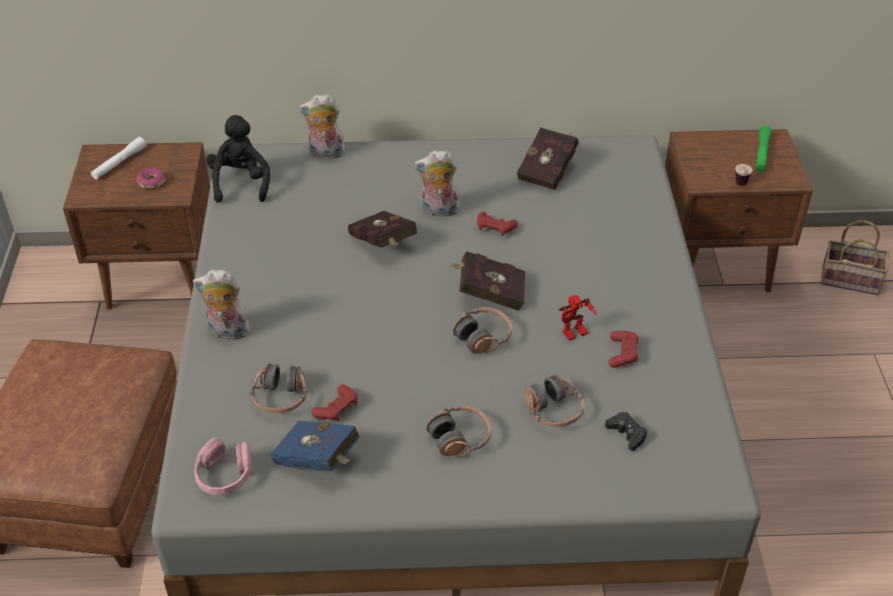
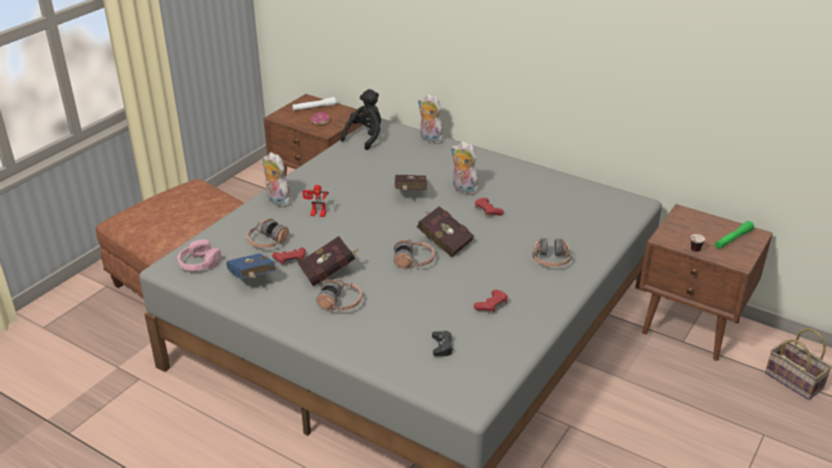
camera: 35 degrees right, 10 degrees down
(548, 170) = (560, 194): red book -> red book (330, 272)
(553, 410) = (411, 315): headphones -> headphones (550, 260)
(574, 335) = (471, 283): toy robot -> toy robot (316, 214)

